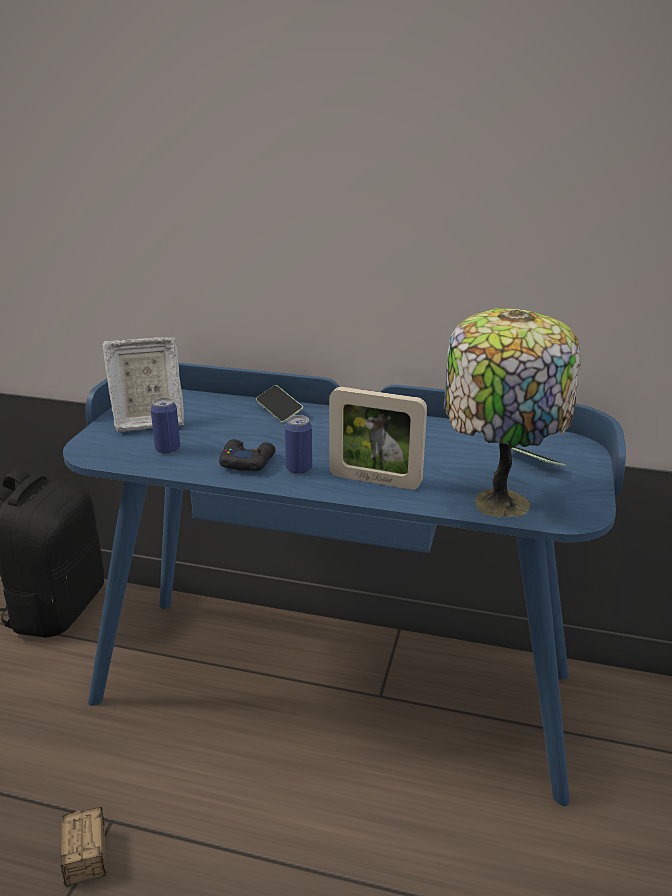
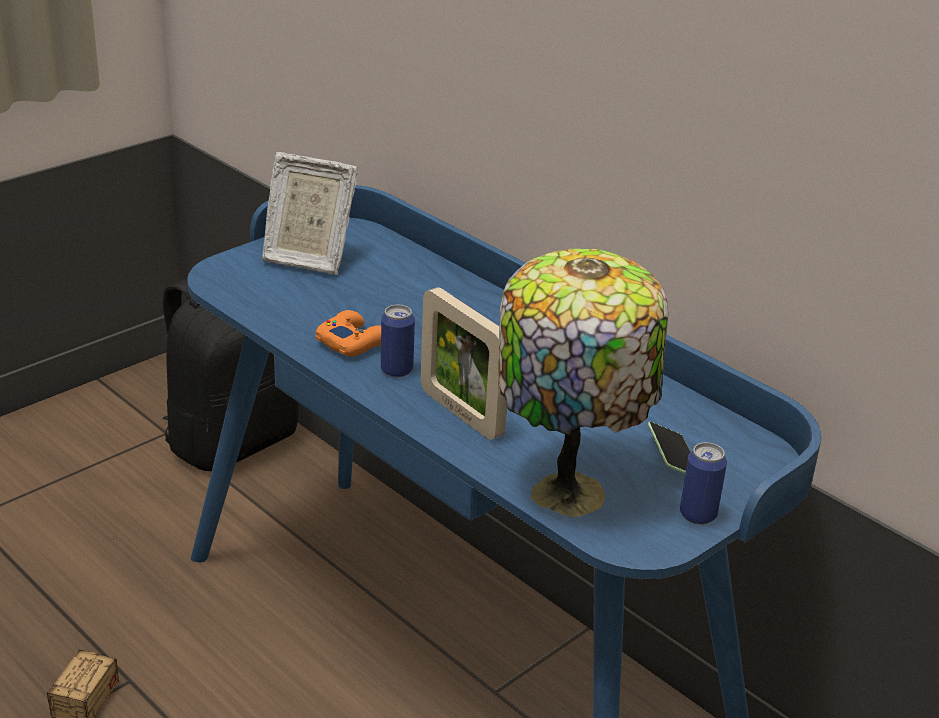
camera: 30 degrees right, 5 degrees up
(167, 449) = (292, 299): can -> can (698, 515)
(247, 462) = (353, 342): black game controller -> orange game controller
(279, 411) = (459, 290): phone -> none

